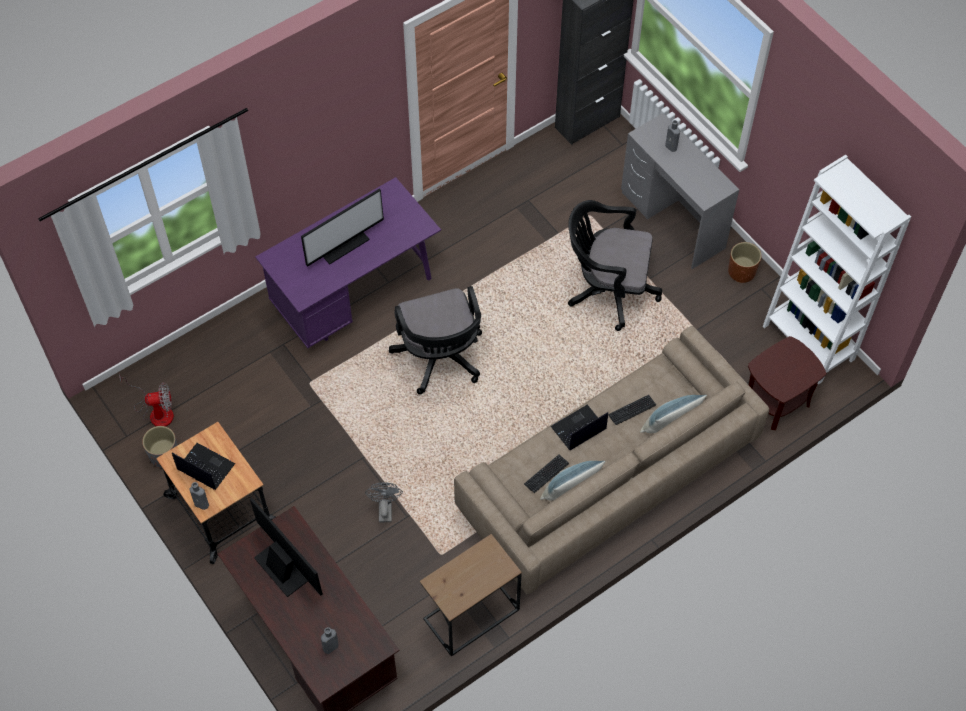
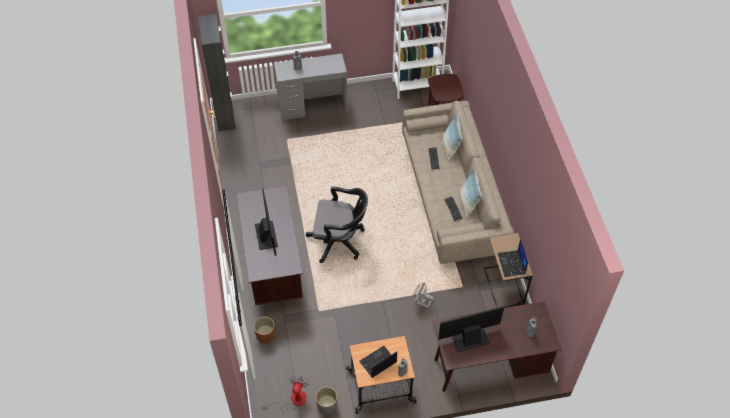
camera: 65 degrees left, 5 degrees down
(355, 297) = (273, 266): purple desk -> brown desk
(578, 429) = (433, 185): laptop -> laptop (512, 264)
(607, 290) = (339, 150): black office chair -> none
(741, 272) = (361, 93): brown planter -> brown planter (265, 335)

